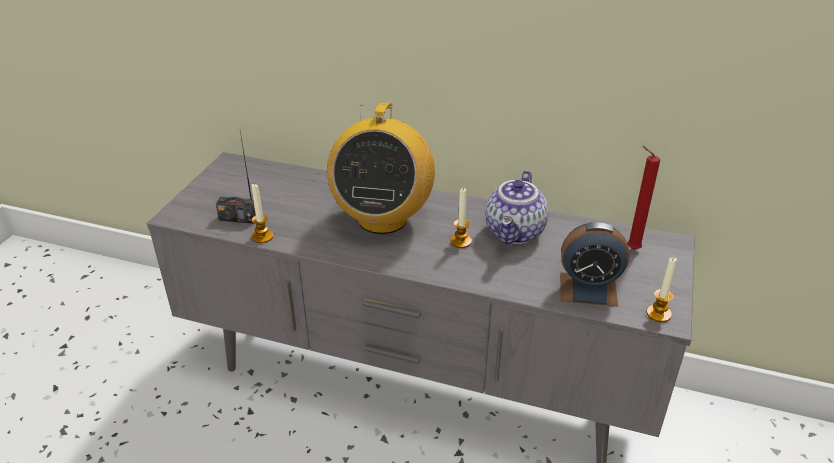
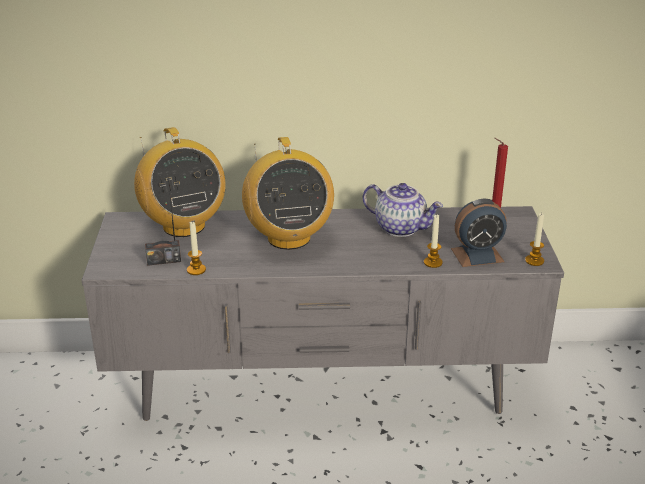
camera: 20 degrees left, 5 degrees down
(285, 182) = (183, 226): none -> radio
(461, 241) = (362, 242): candle -> candle (433, 262)
(516, 233) = (401, 228): teapot -> teapot turned 60 degrees counterclockwise

